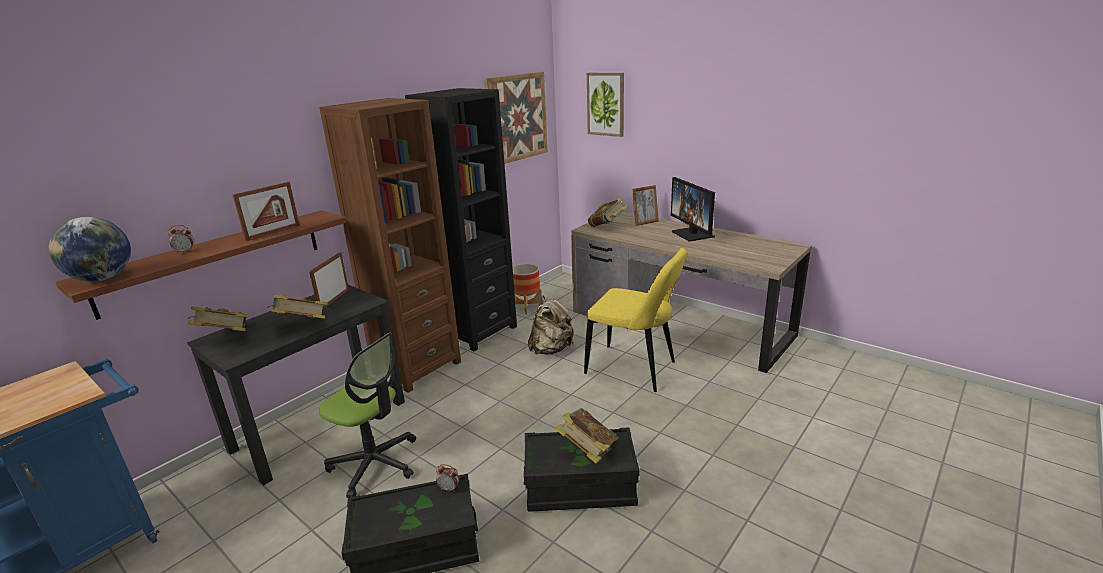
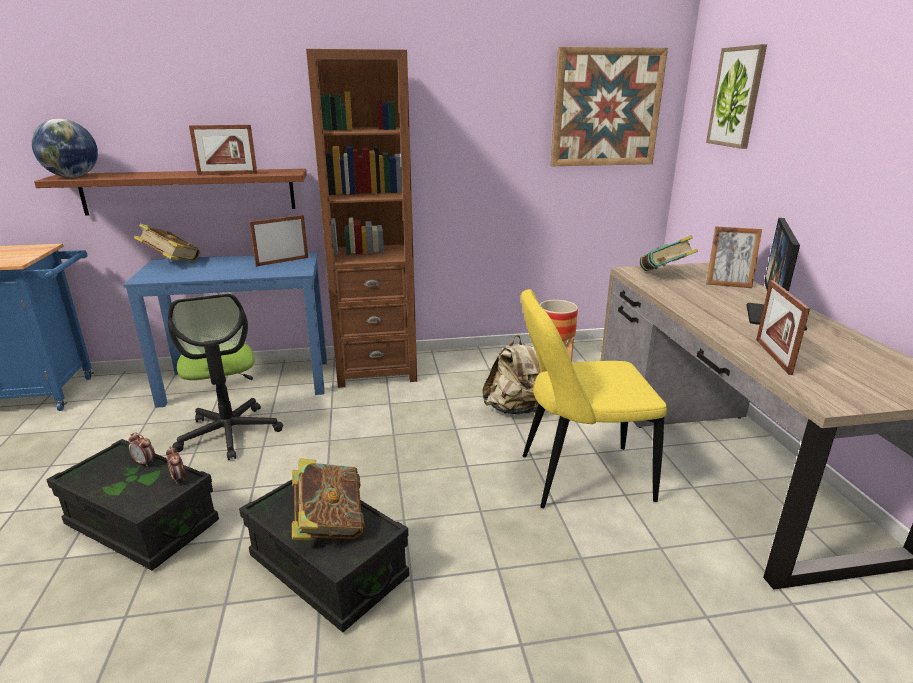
camera: 40 degrees right, 0 degrees up
(185, 252) = (152, 173): alarm clock -> alarm clock (145, 462)
(302, 326) = (222, 272): book -> none
(321, 425) = (248, 382): black desk -> blue desk
(478, 331) = (473, 360): black bookcase -> none
(634, 369) = (578, 477): yellow chair -> yellow chair turned 105 degrees clockwise
(723, 254) = (773, 356): none -> picture frame

